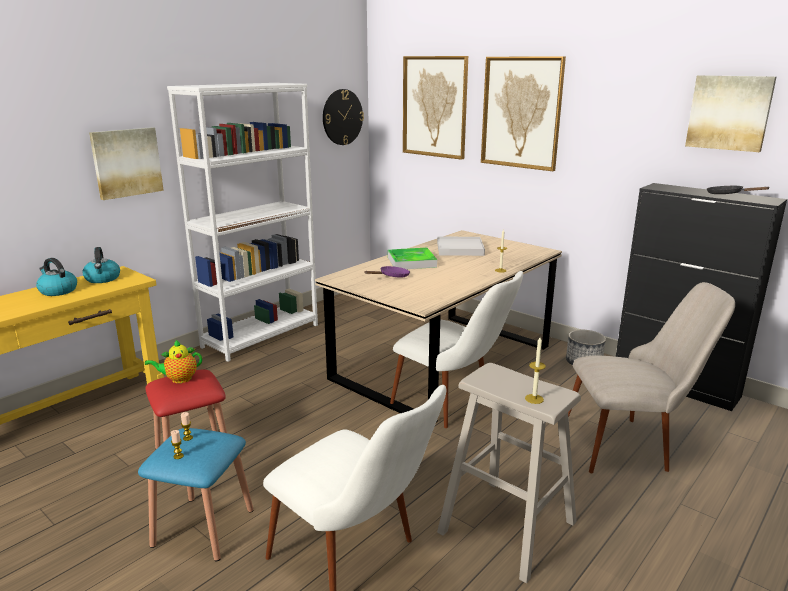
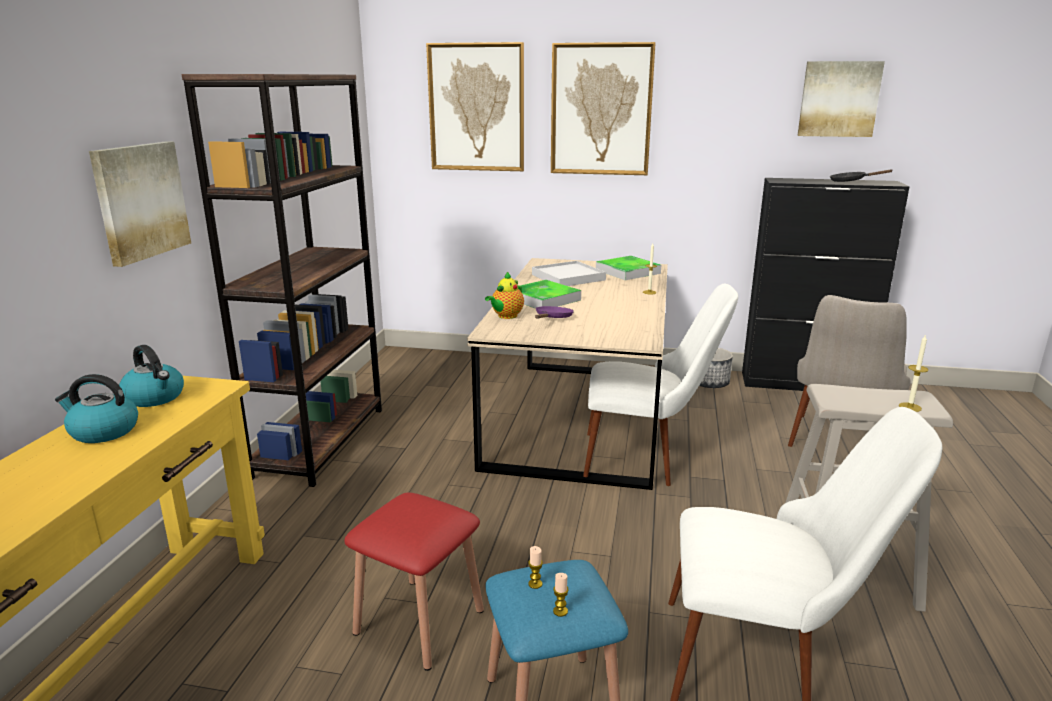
camera: 30 degrees left, 0 degrees up
(179, 379) = (401, 514): teapot -> teapot (506, 316)
(261, 335) = (321, 441): white bookcase -> brown bookcase
(342, 117) = (348, 126): wall clock -> none
(515, 252) = (627, 271): none -> tray
(631, 444) = (839, 448): beige chair -> beige chair turned 150 degrees clockwise

